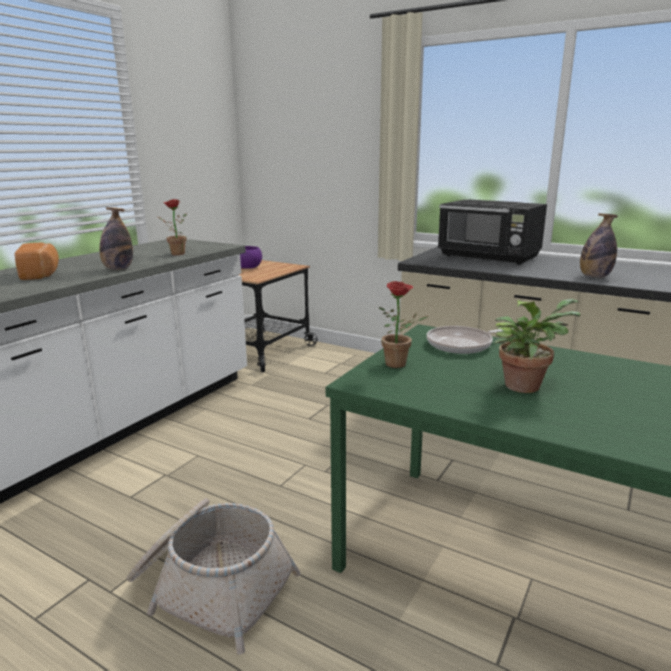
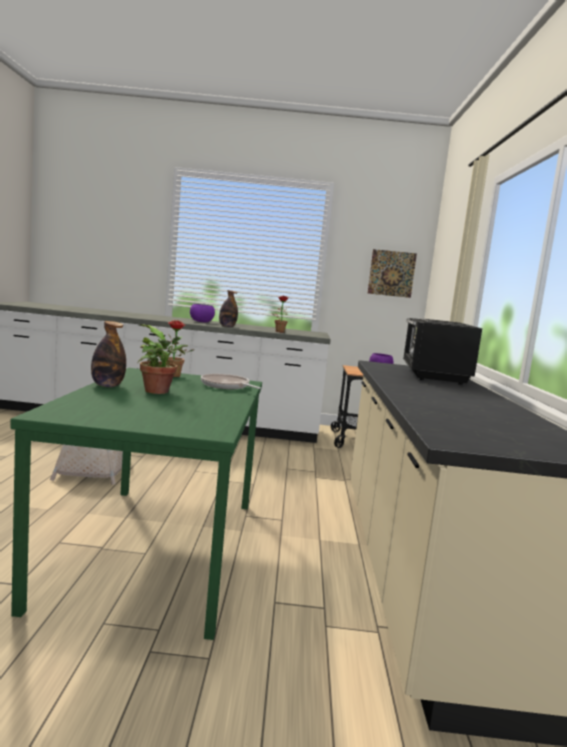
camera: 60 degrees right, 10 degrees down
(41, 274) = (201, 322): bread -> purple bowl
(205, 142) = (391, 273): none -> picture
(594, 277) = (412, 391): bottle -> bottle (107, 386)

